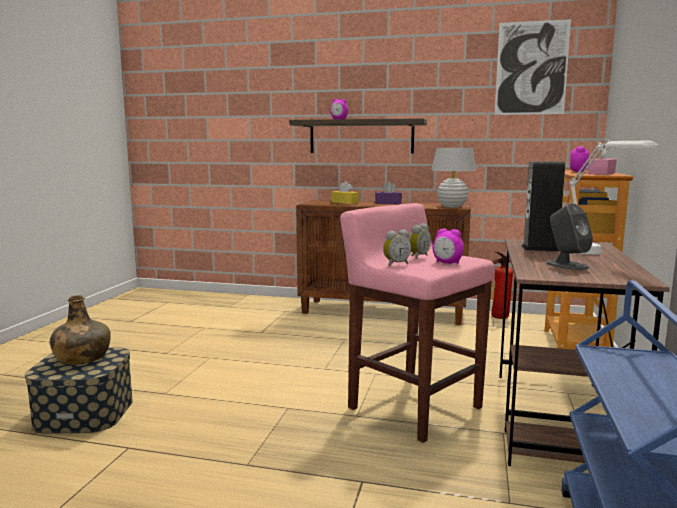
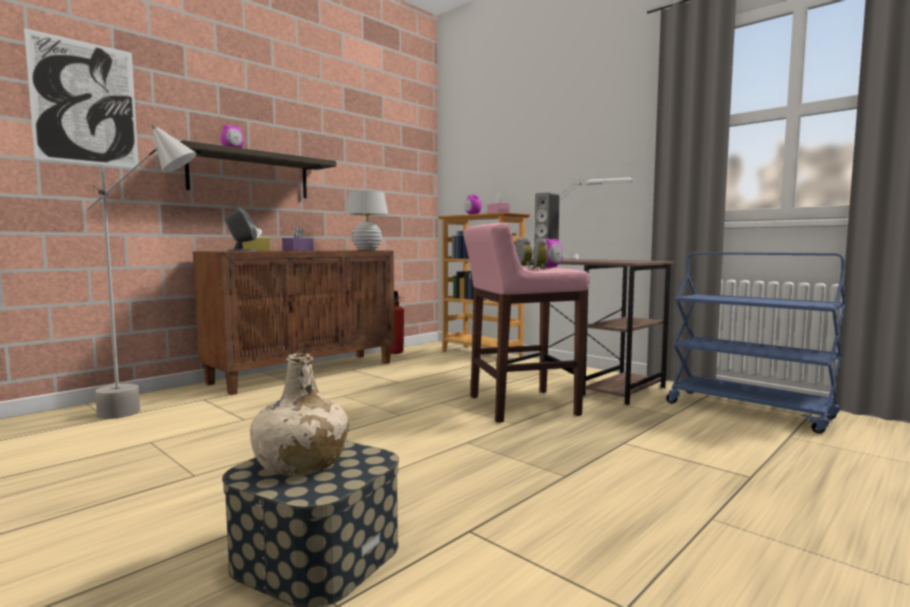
camera: 60 degrees left, 5 degrees down
(82, 358) = (300, 463): green bottle -> beige bottle
(253, 309) = (153, 410): none -> grey floor lamp
(531, 68) = (393, 130): picture -> picture (85, 103)
(566, 265) = (606, 260): grey speaker -> grey speaker (241, 251)

